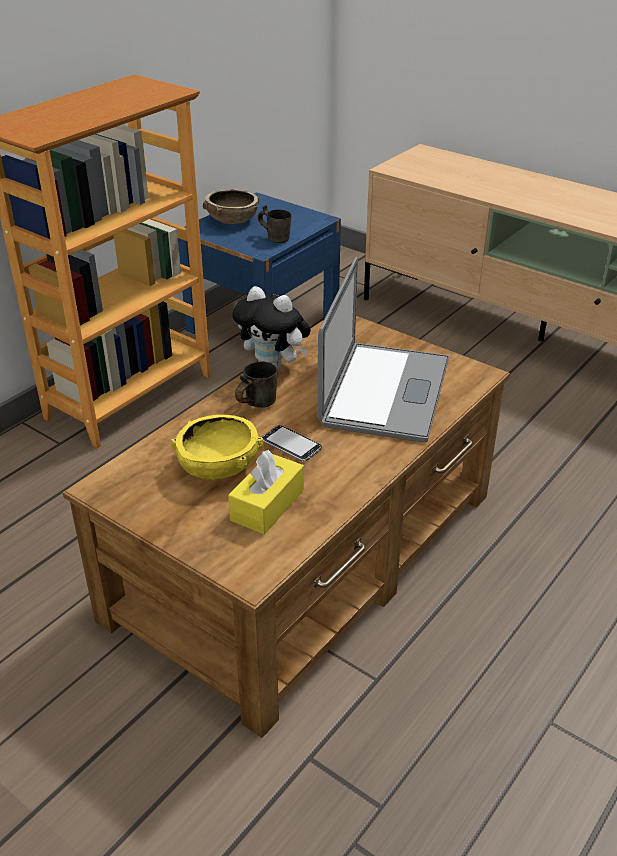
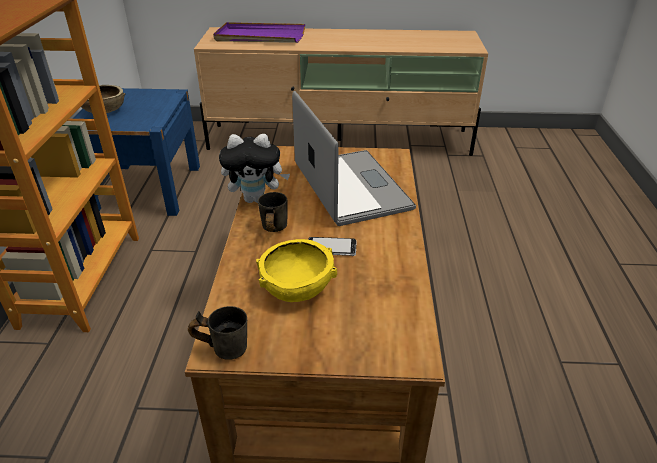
camera: 35 degrees left, 0 degrees up
(267, 505) = (365, 298): yellow tissue box -> none
(276, 237) = (153, 113): grey mug -> grey mug (224, 346)
(463, 172) = (260, 37): none -> purple tray

